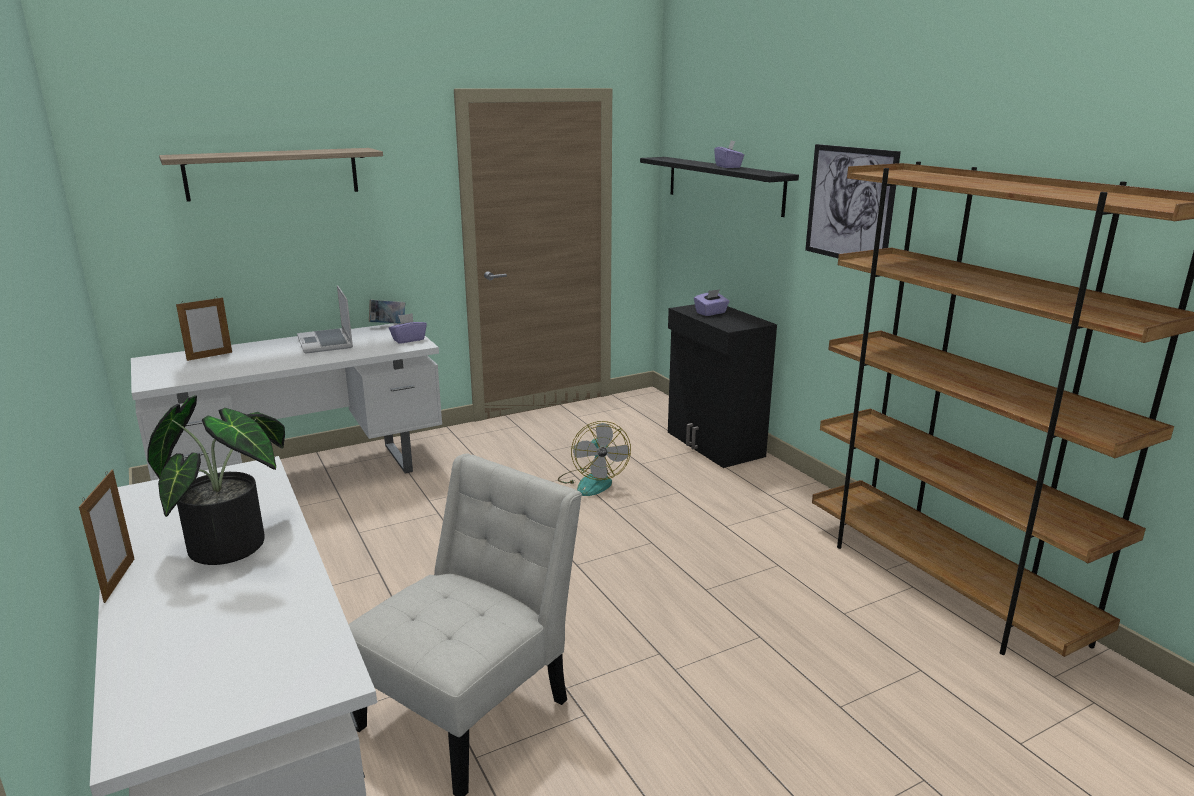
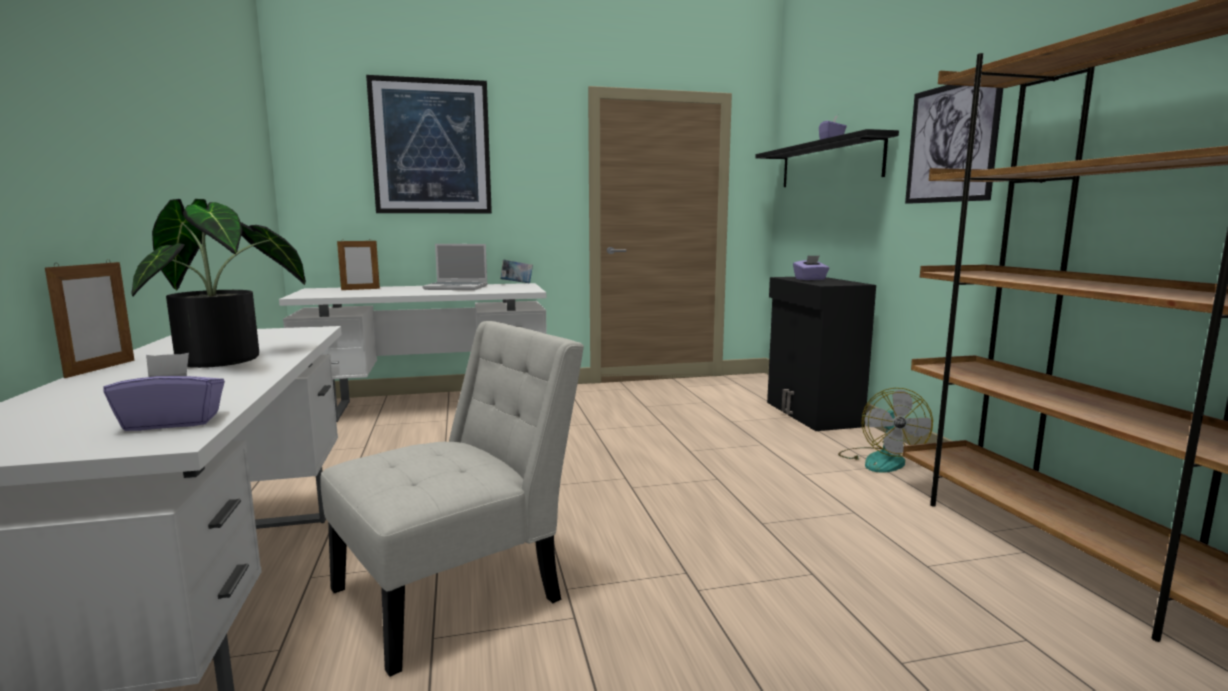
camera: 15 degrees right, 10 degrees down
(273, 173) = (431, 147): shelf -> picture
(326, 343) = (457, 287): laptop -> laptop turned 75 degrees counterclockwise
(408, 340) = (525, 288): purple tissue box -> purple tissue box (173, 422)
(592, 481) = (677, 429): fan -> fan (880, 460)

